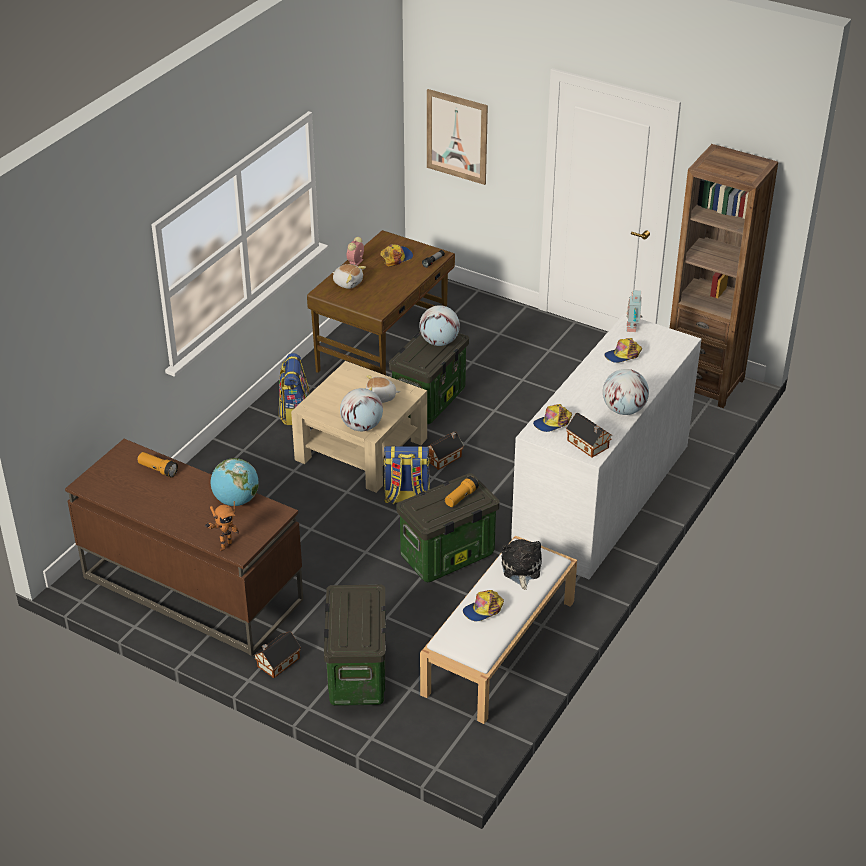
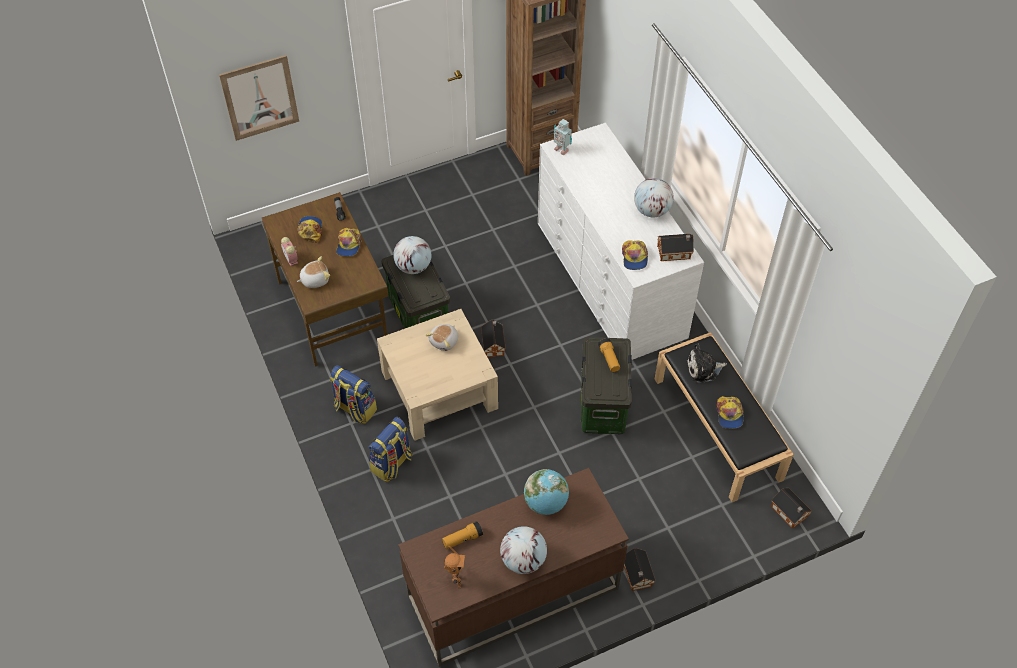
camera: 55 degrees left, 15 degrees up
(224, 545) = (595, 539): toy robot -> toy robot (455, 582)
(356, 672) = (683, 529): storage box -> none
(362, 426) = (470, 373): globe -> globe (523, 560)
(406, 497) = (519, 393): backpack -> backpack (392, 464)
(447, 745) = (789, 513): none -> toy house
(499, 648) = (718, 429): white bench -> black bench
(521, 569) = (703, 369): plush toy -> plush toy turned 45 degrees counterclockwise
(623, 355) = (589, 174): cap -> cap (349, 244)

